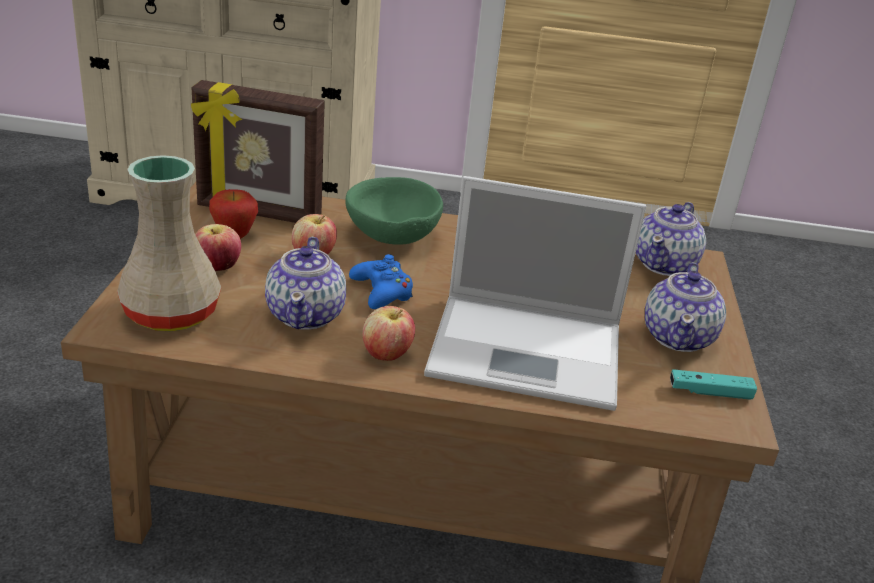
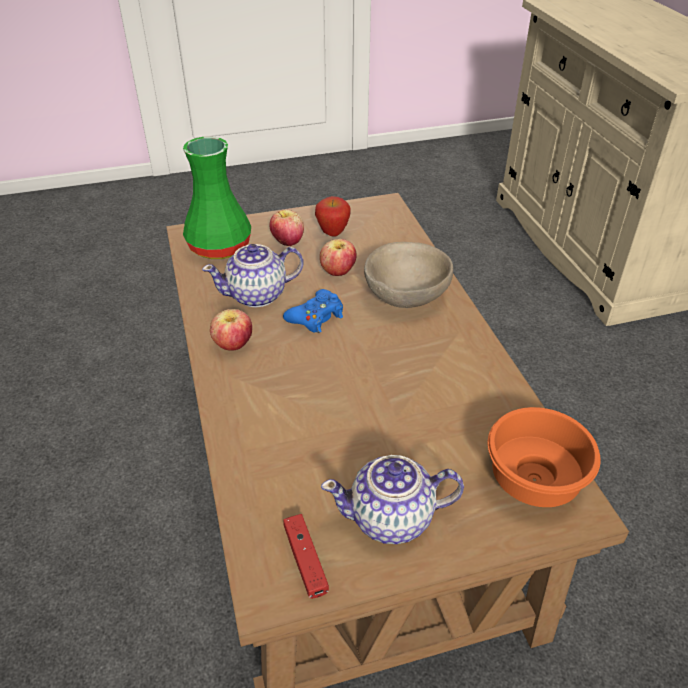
camera: 70 degrees right, 10 degrees up
(173, 314) = (219, 248): beige vase -> green vase
(258, 213) = (375, 230): picture frame -> none
(391, 236) = (406, 295): green bowl -> beige bowl
(530, 351) = (290, 418): laptop -> none
(665, 264) = (537, 481): teapot -> orange bowl
(710, 392) = (305, 560): turquoise game controller -> red game controller

